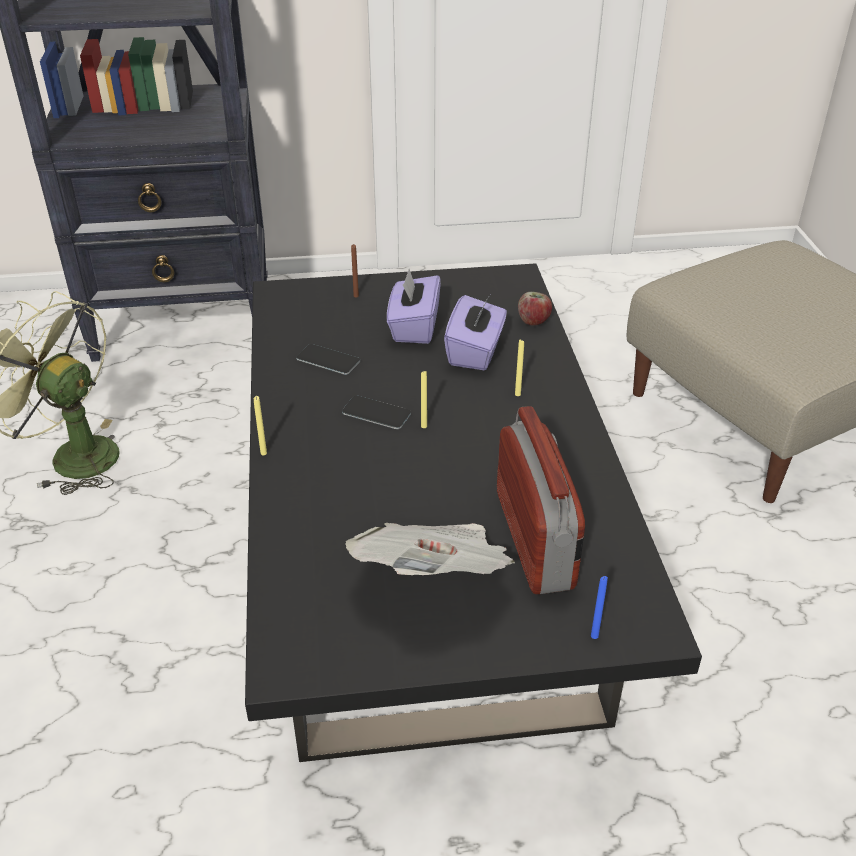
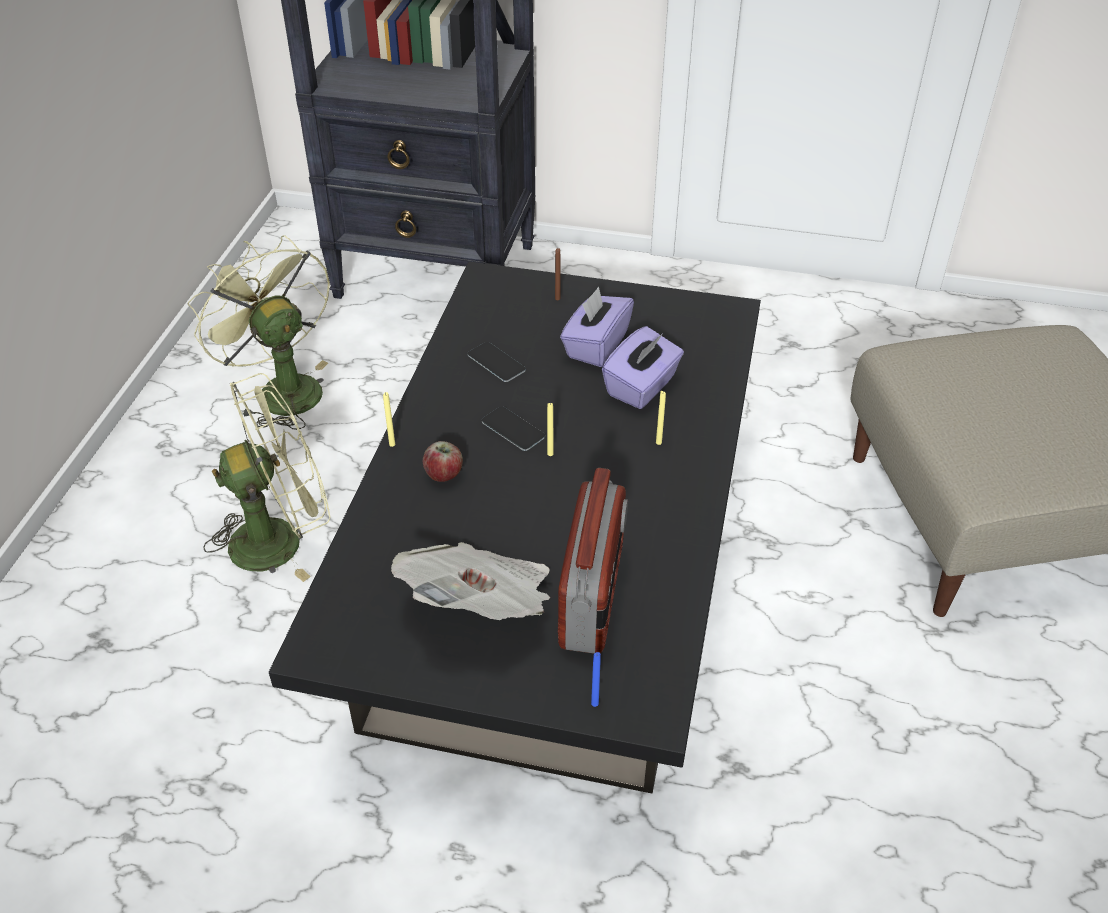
camera: 20 degrees right, 5 degrees up
(134, 594) = (281, 538): none -> green fan
(533, 321) = (719, 366): apple -> apple (444, 474)

